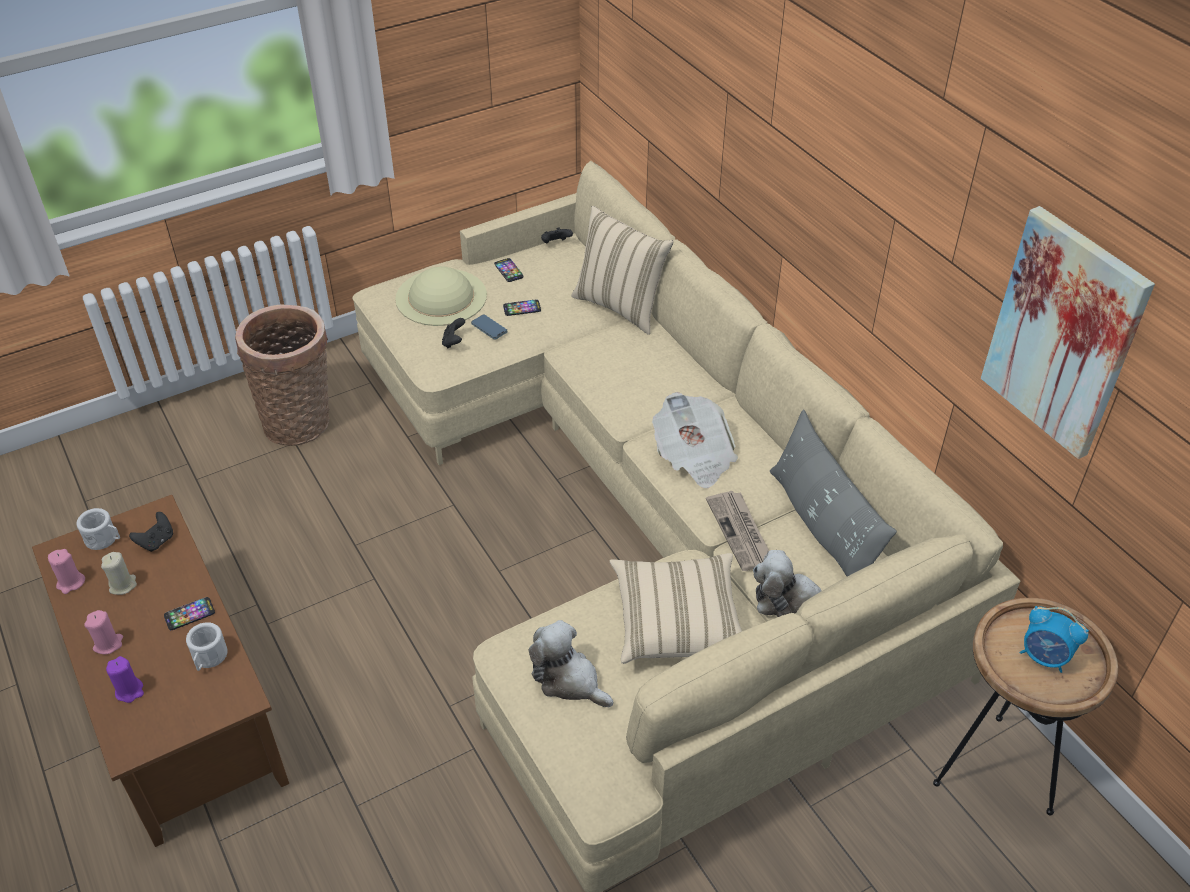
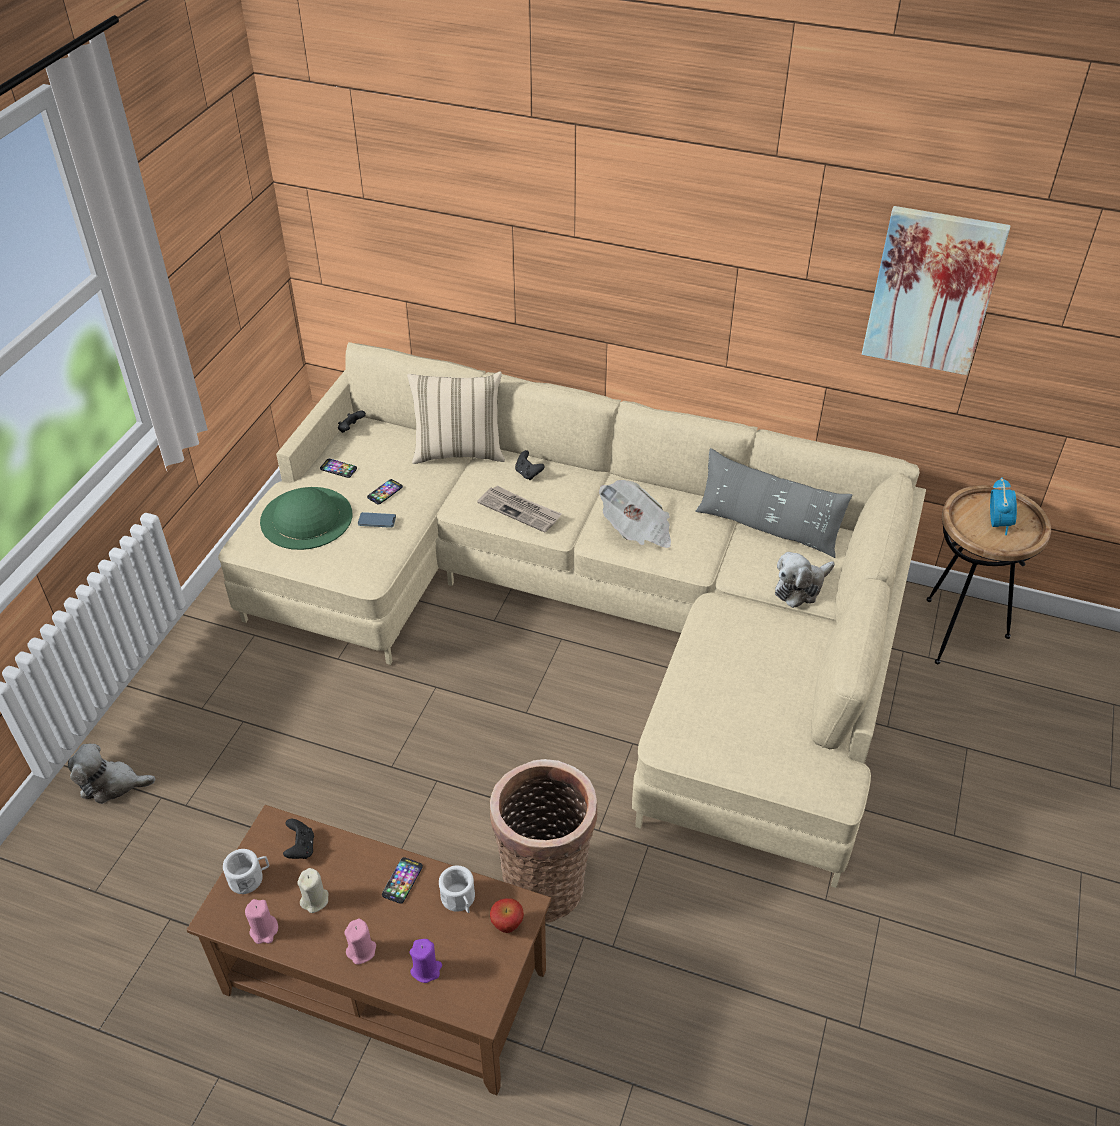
camera: 40 degrees left, 0 degrees up
(216, 703) = (507, 926): none -> apple
(300, 420) = (227, 701): basket -> basket (544, 881)
(441, 296) = (306, 517): beige hat -> green hat
(454, 342) = (360, 547): black game controller -> black game controller (528, 473)
(568, 679) = (730, 730): plush toy -> plush toy (112, 784)
(677, 622) = (753, 646): beige pillow -> none
(740, 532) = (723, 563): newspaper -> newspaper (520, 510)
(1044, 657) = (997, 523): alarm clock -> alarm clock turned 75 degrees counterclockwise

